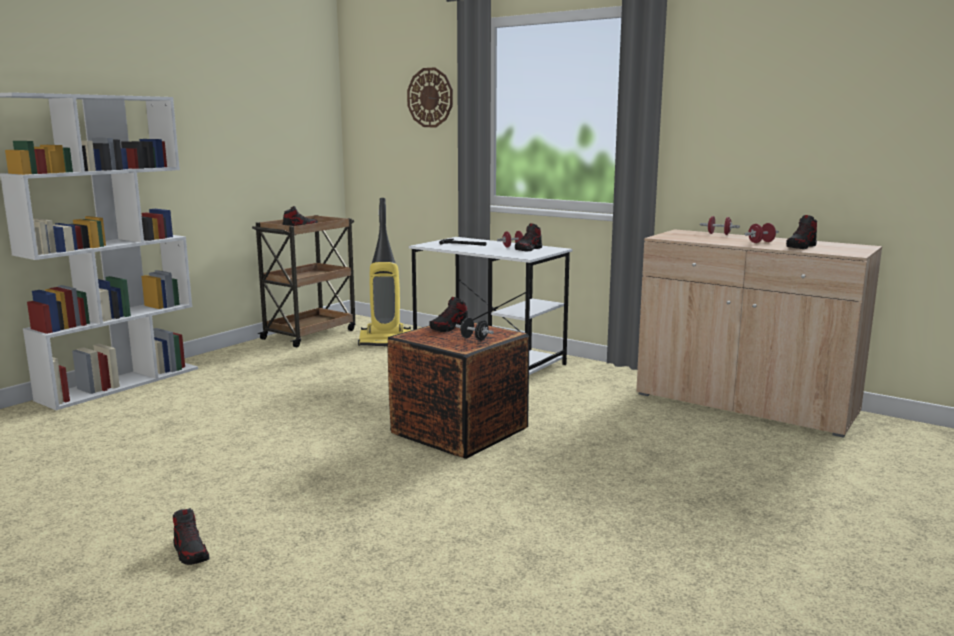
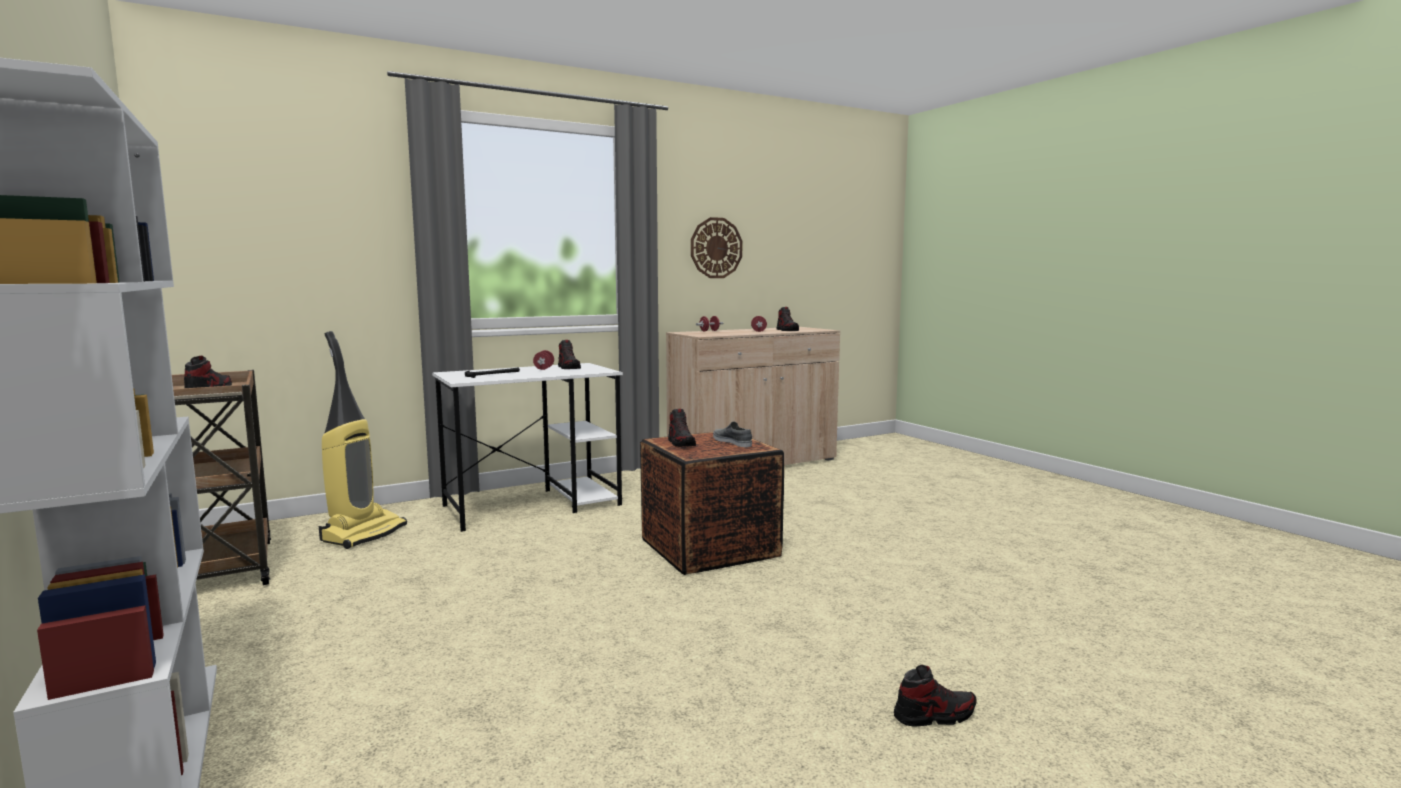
camera: 65 degrees left, 5 degrees down
(430, 97) = (343, 196): wall clock -> wall clock (716, 248)
(474, 339) = (732, 442): black dumbbell -> grey shoe

